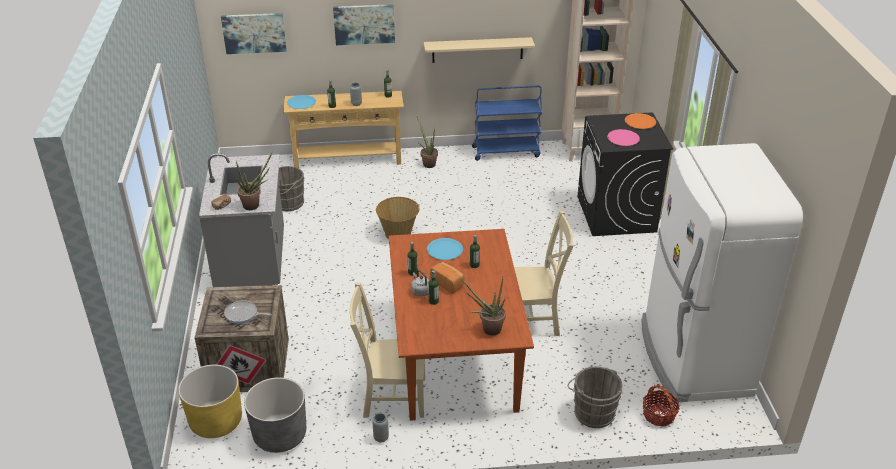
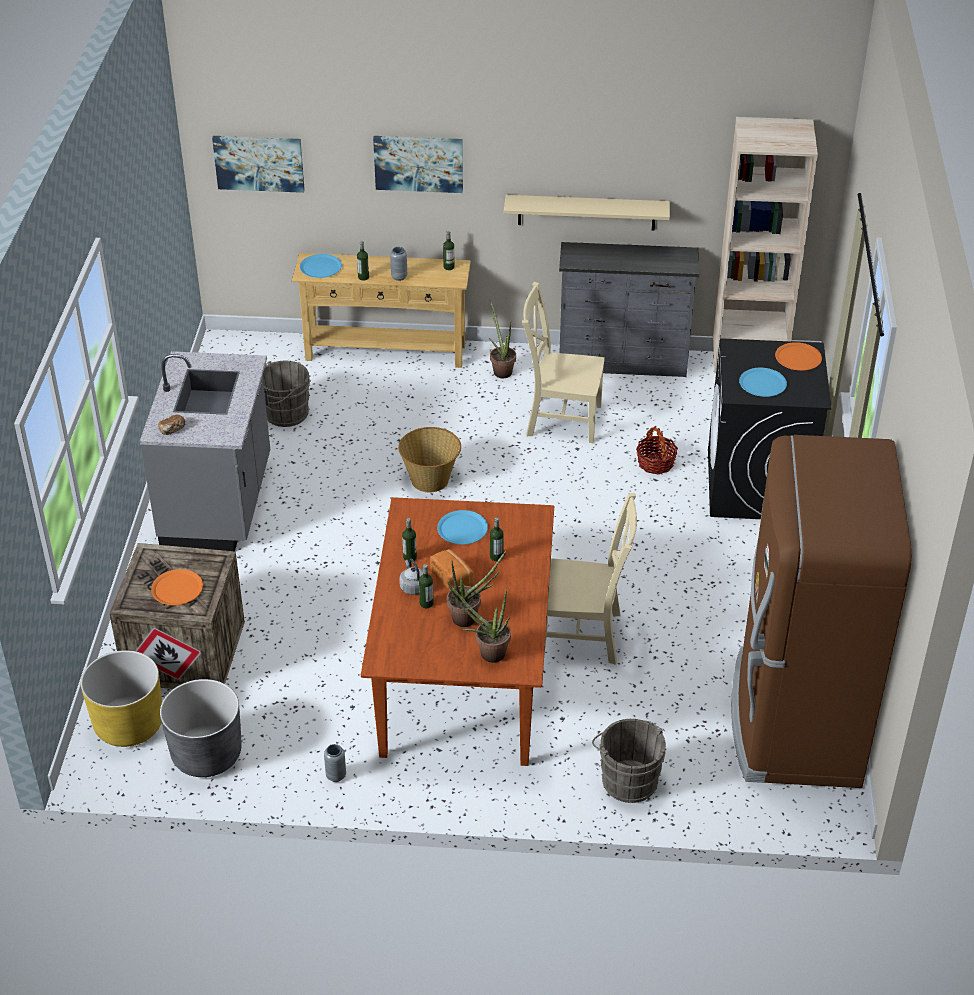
camera: 10 degrees right, 5 degrees up
(243, 314) = (177, 588): frying pan -> orange plate
(255, 205) = (216, 433): potted plant -> potted plant (469, 618)
(391, 397) = (362, 721): beige chair -> beige chair (560, 419)
(506, 151) = (623, 363): blue cart -> grey dresser
(623, 138) = (762, 383): pink plate -> blue plate
(658, 415) = (717, 796): basket -> basket (655, 463)
(693, 358) = (794, 721): white fridge -> brown fridge

